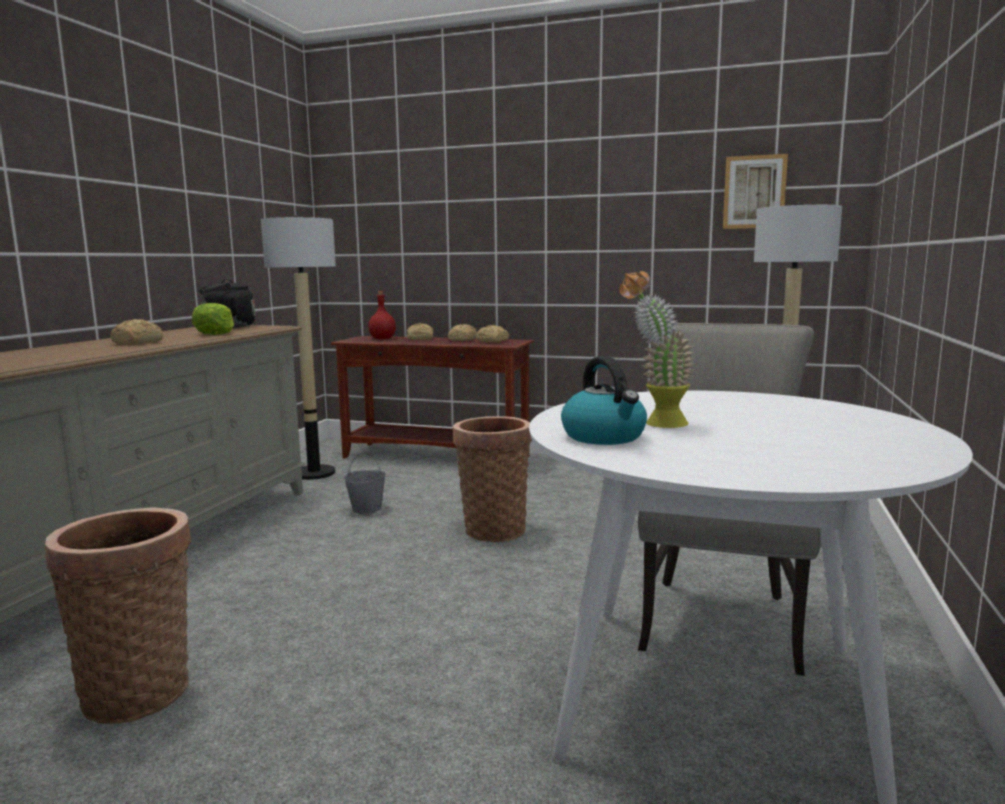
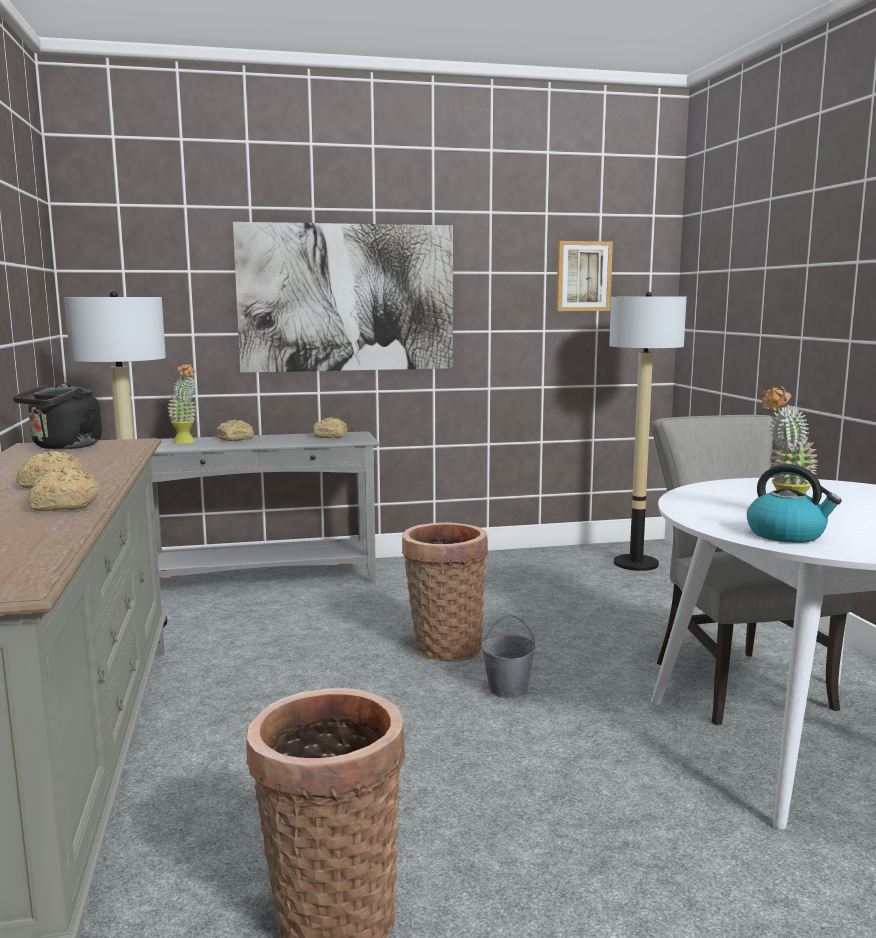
camera: 30 degrees left, 0 degrees up
(216, 333) = (99, 459): lettuce -> none
(367, 509) = (277, 654): grey bucket -> grey bucket (508, 689)
(382, 339) = (186, 442): red bottle -> potted plant
(437, 457) = (265, 579): brown console table -> grey console table
(462, 340) = (291, 437): bread -> bread (64, 506)
(520, 221) = (346, 298): none -> picture

